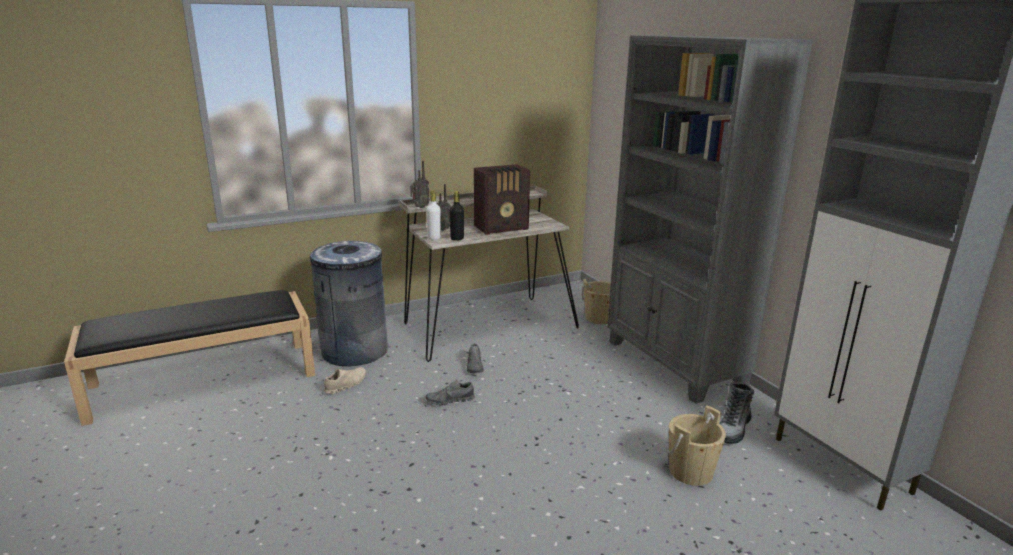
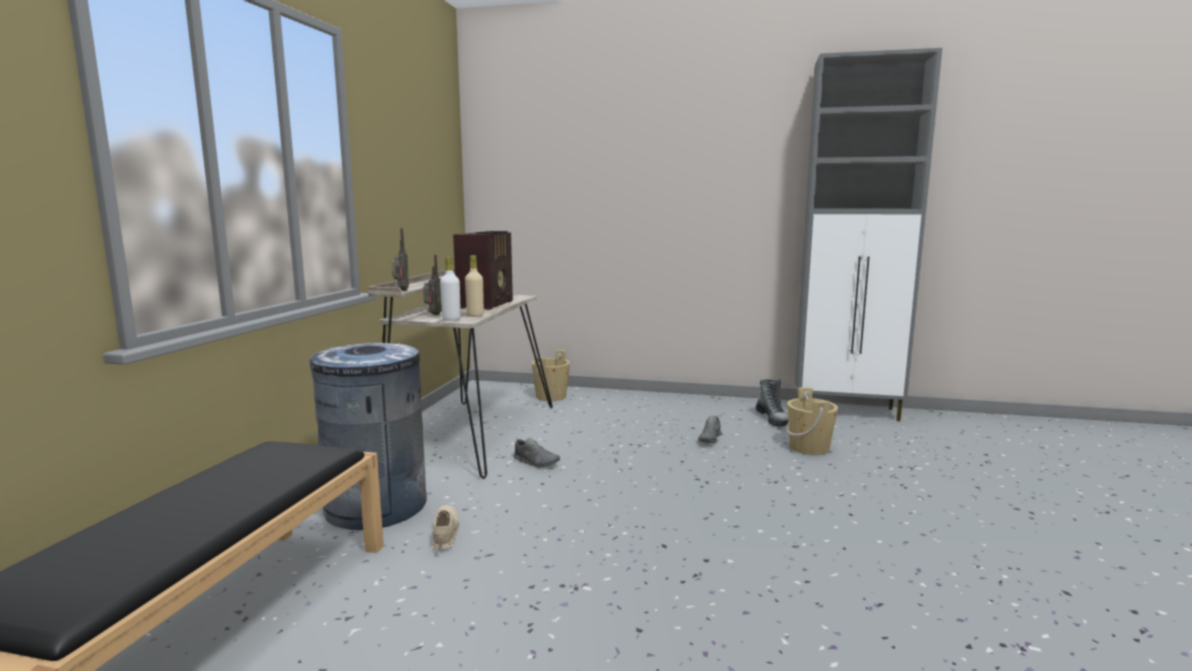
camera: 50 degrees left, 10 degrees down
(450, 400) = (578, 492): grey shoe -> grey shoe (710, 439)
(457, 238) = (475, 315): black bottle -> beige bottle
(674, 364) = (664, 402): grey bookcase -> none

